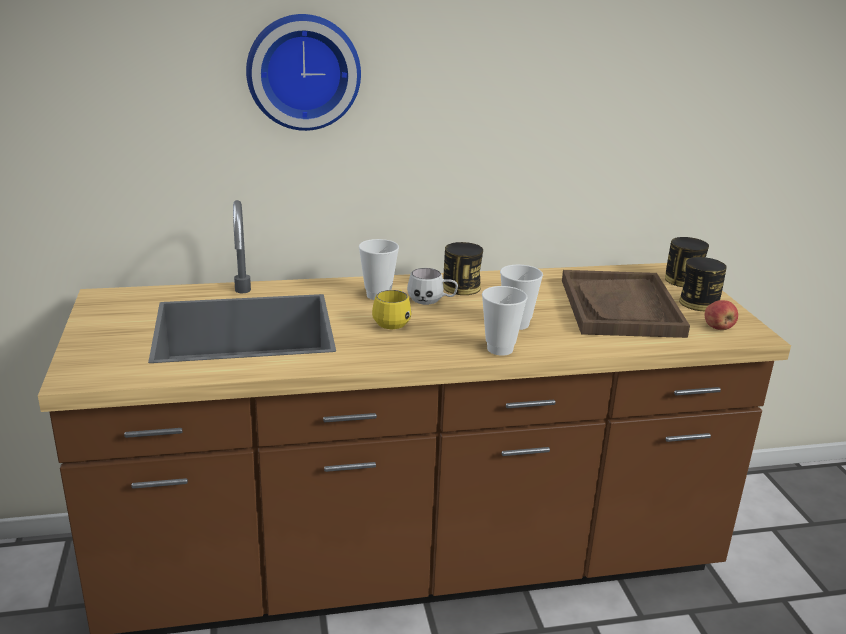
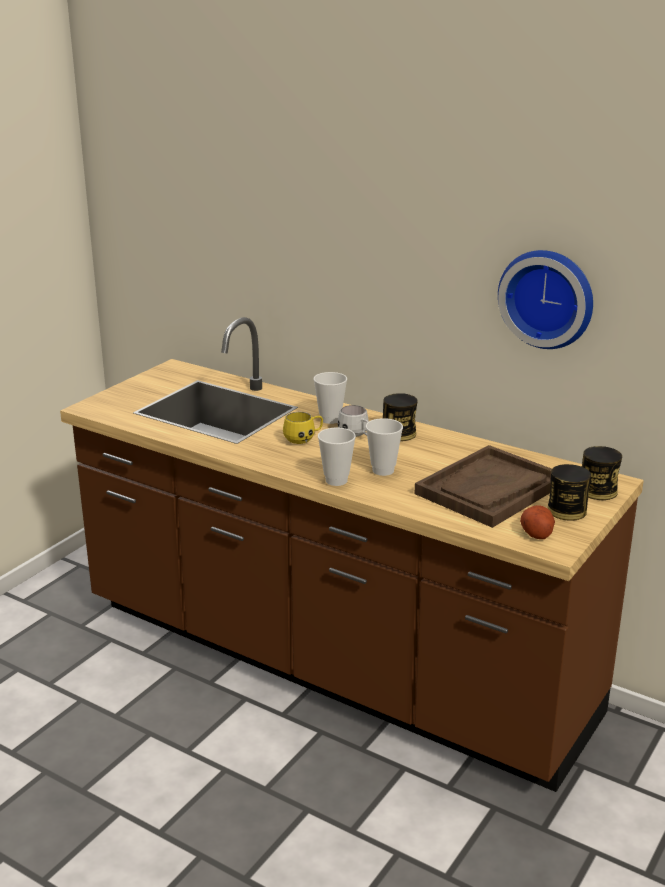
camera: 45 degrees right, 0 degrees up
(303, 71) = (313, 228): wall clock -> wall clock (548, 297)
(718, 328) = (536, 532): apple -> potato

